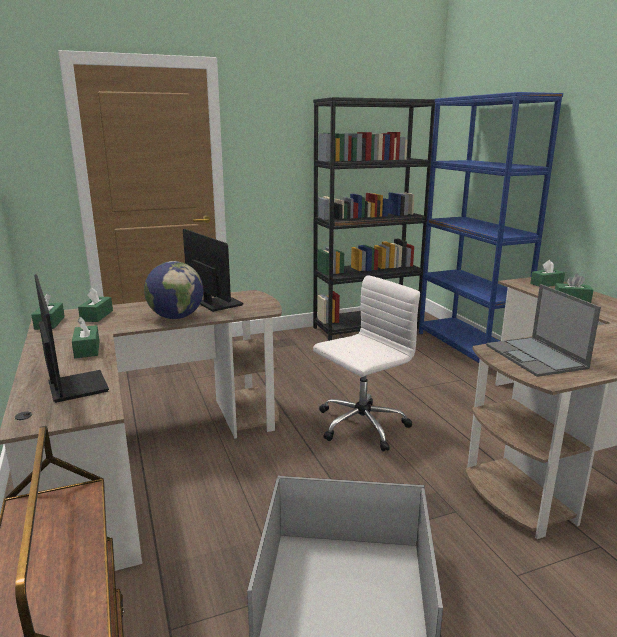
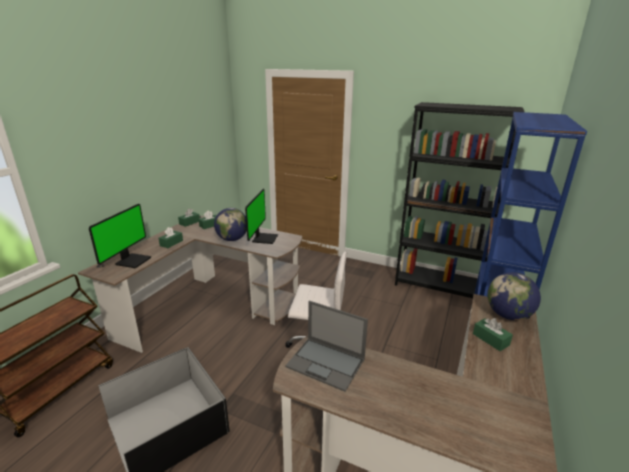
camera: 45 degrees right, 5 degrees up
(536, 357) = (326, 363): laptop -> laptop turned 90 degrees counterclockwise
(546, 284) = (508, 315): green tissue box -> globe

